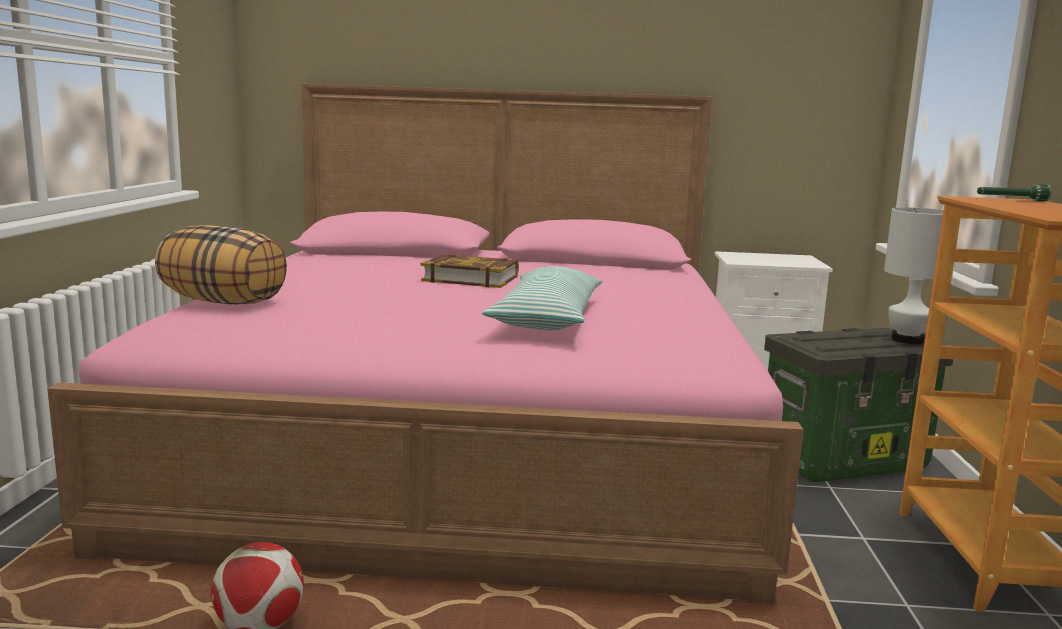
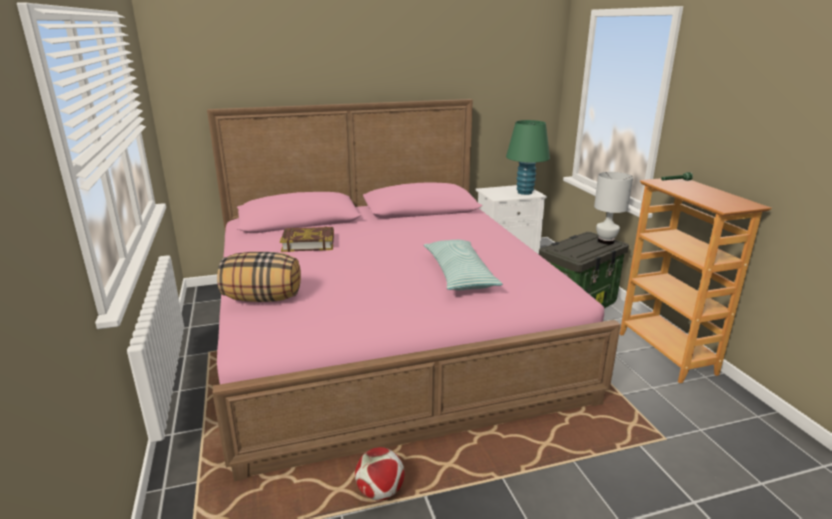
camera: 20 degrees left, 10 degrees up
(471, 278) = (379, 244): book -> book (308, 243)
(796, 261) = (524, 192): none -> green table lamp

